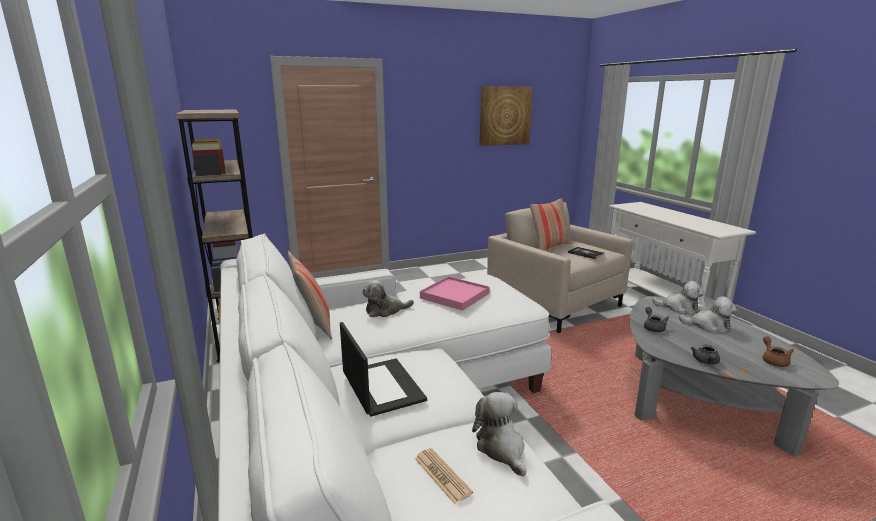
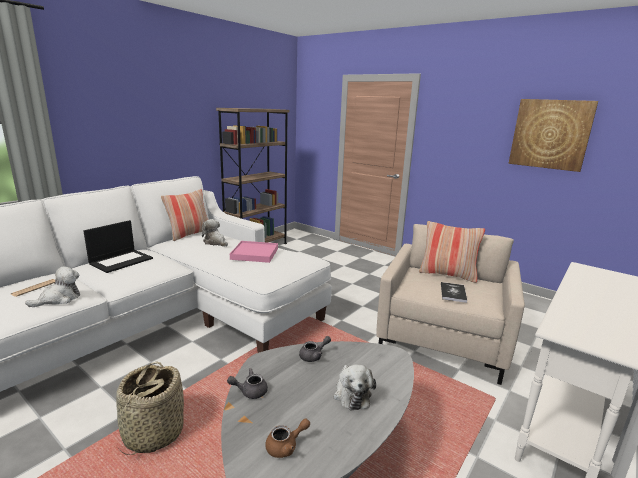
camera: 60 degrees right, 0 degrees up
(648, 487) = (153, 433): none -> basket
(679, 308) = (387, 371): plush toy -> none

